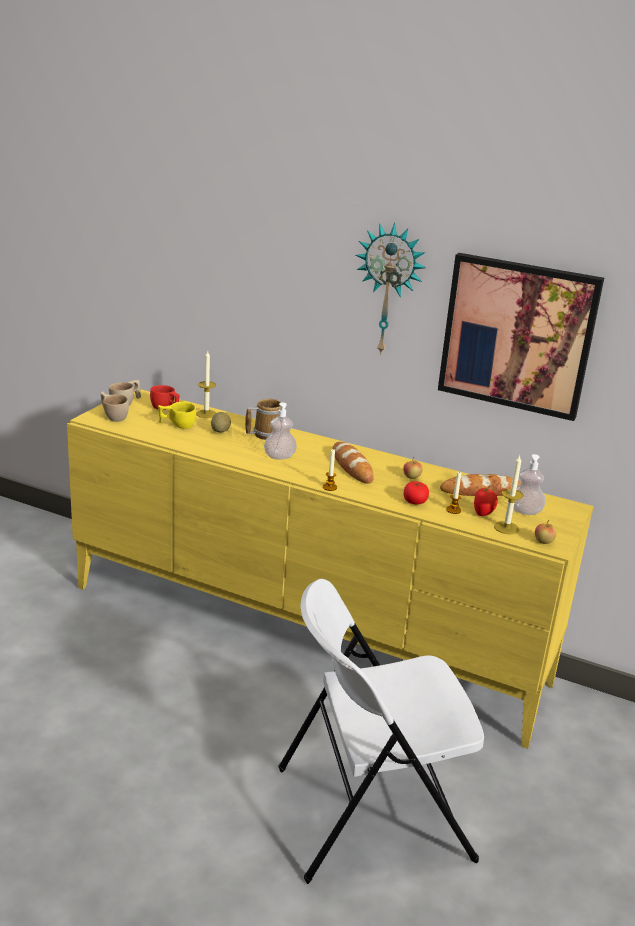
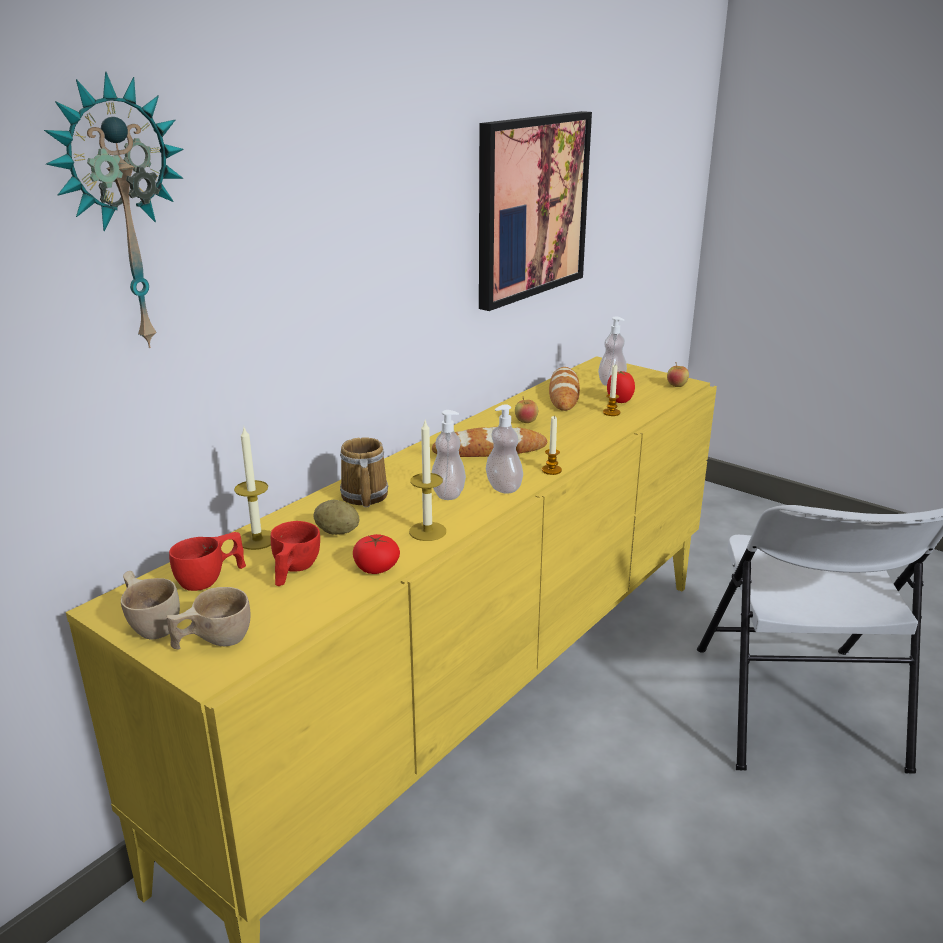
camera: 75 degrees left, 0 degrees up
(177, 425) = (293, 571): yellow cup -> red cup
(296, 472) = (504, 487): none -> soap dispenser
(389, 289) = (420, 204): wall clock -> wall clock (122, 217)
(415, 501) = (590, 428): tomato -> tomato (376, 567)
(506, 528) = (649, 396): candle -> candle (427, 531)

